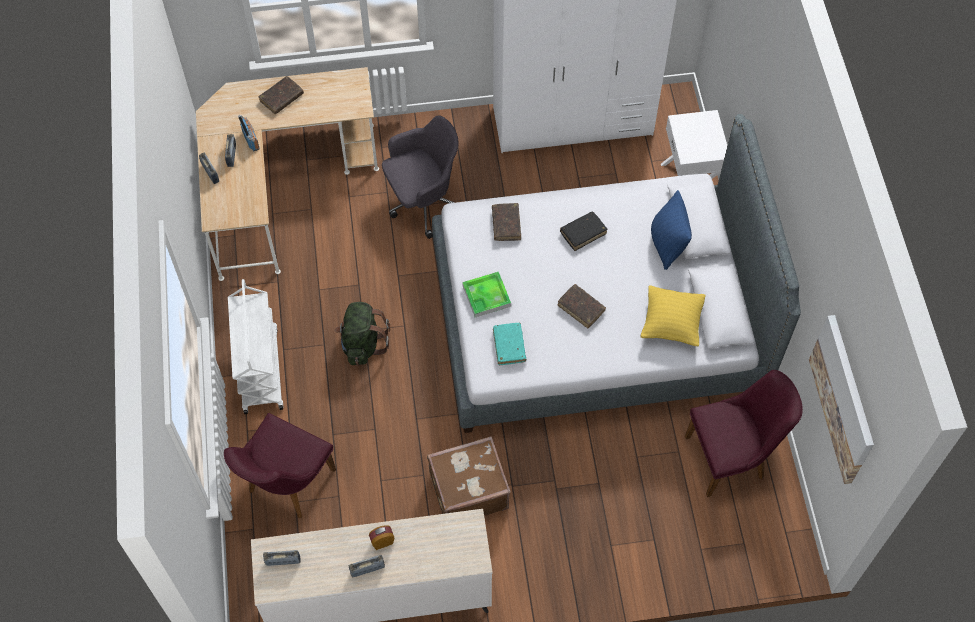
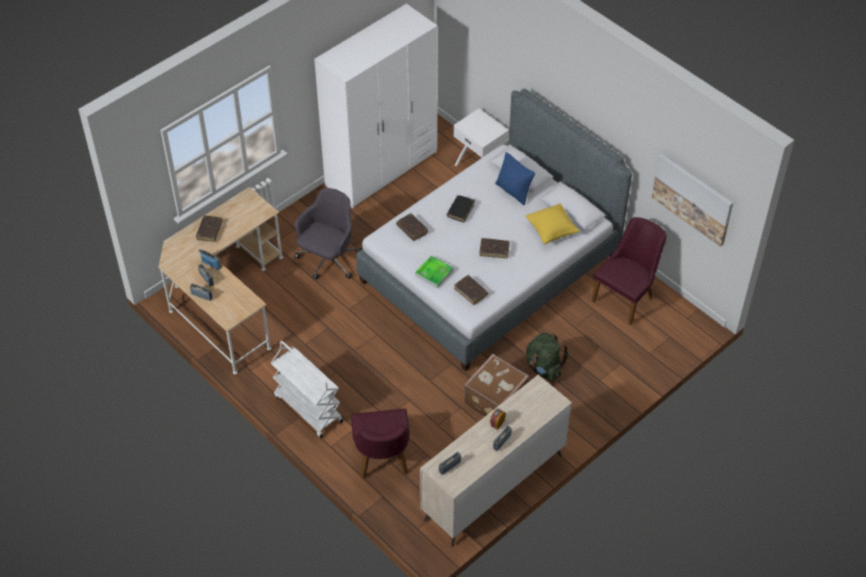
camera: 35 degrees left, 10 degrees down
(362, 344) = (360, 358): green backpack -> green backpack (544, 368)
(509, 346) = (471, 292): turquoise book -> brown book

